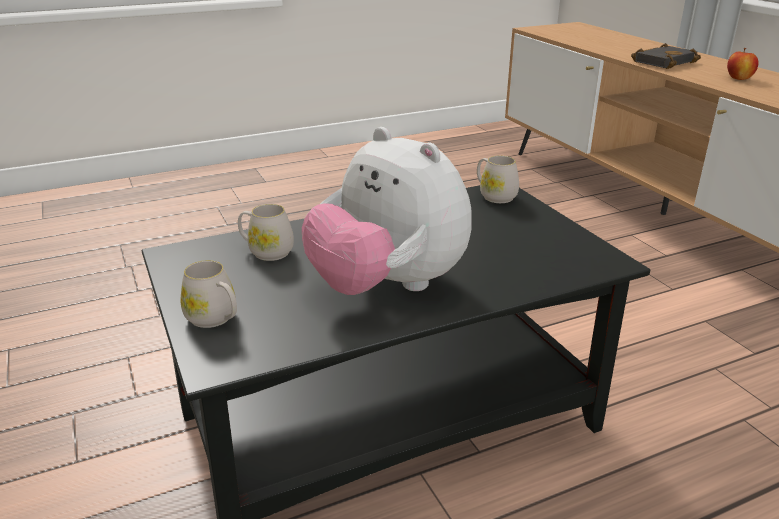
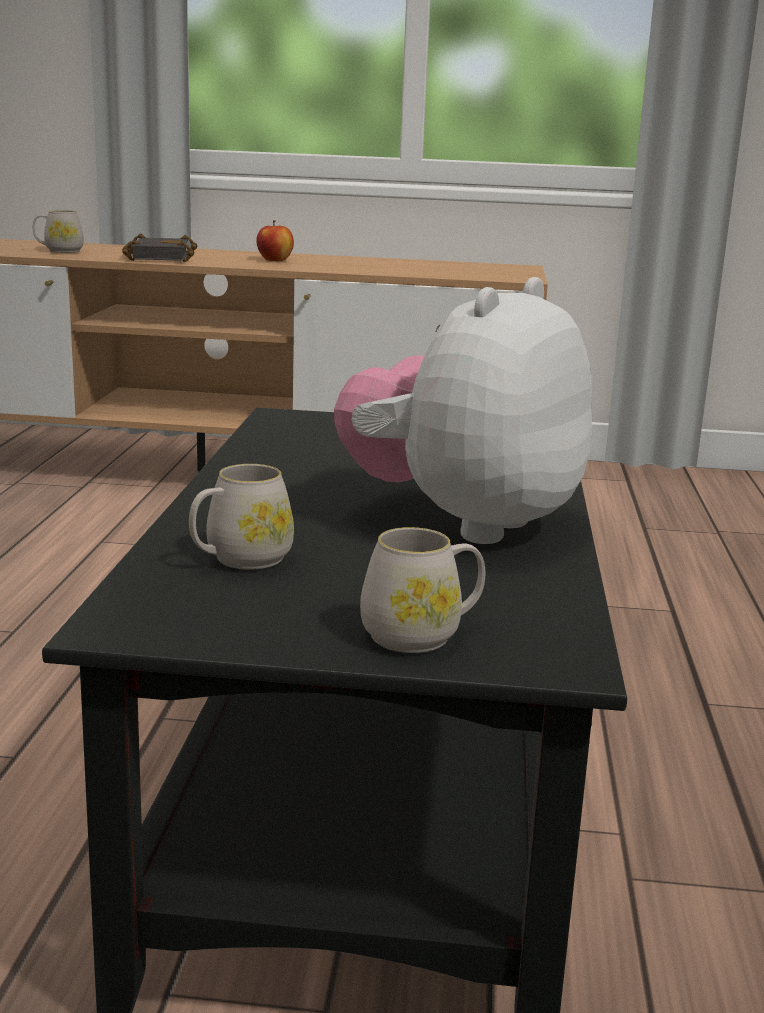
camera: 60 degrees left, 10 degrees down
(387, 287) = (463, 522): plush toy -> plush toy turned 135 degrees clockwise
(494, 196) = (293, 422): white mug -> white mug (59, 251)

